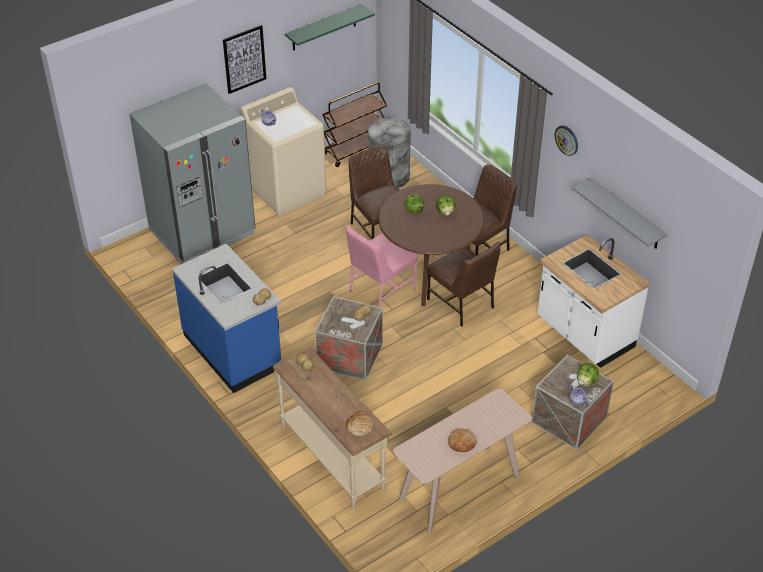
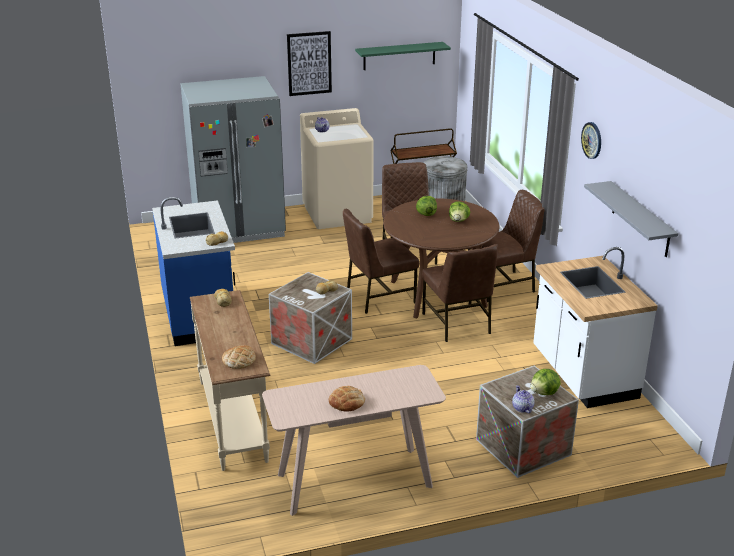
camera: 20 degrees right, 15 degrees down
(380, 289) = (379, 297): pink chair -> brown chair

